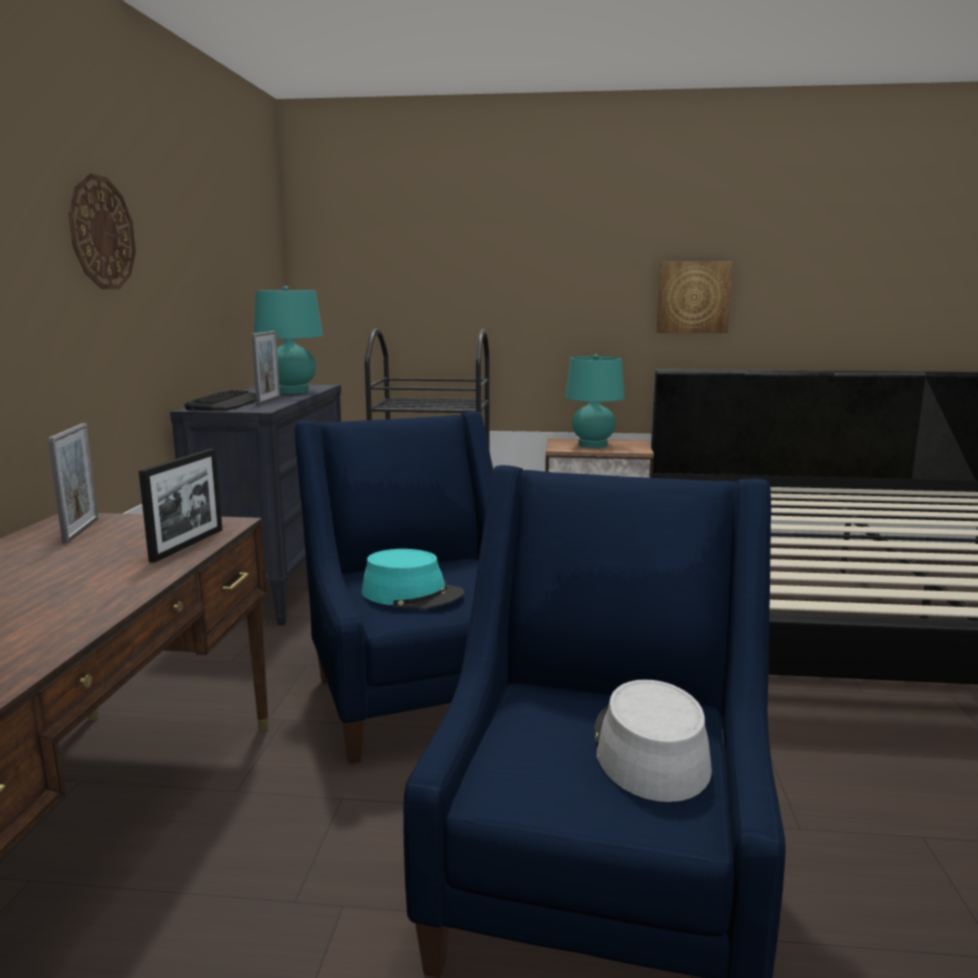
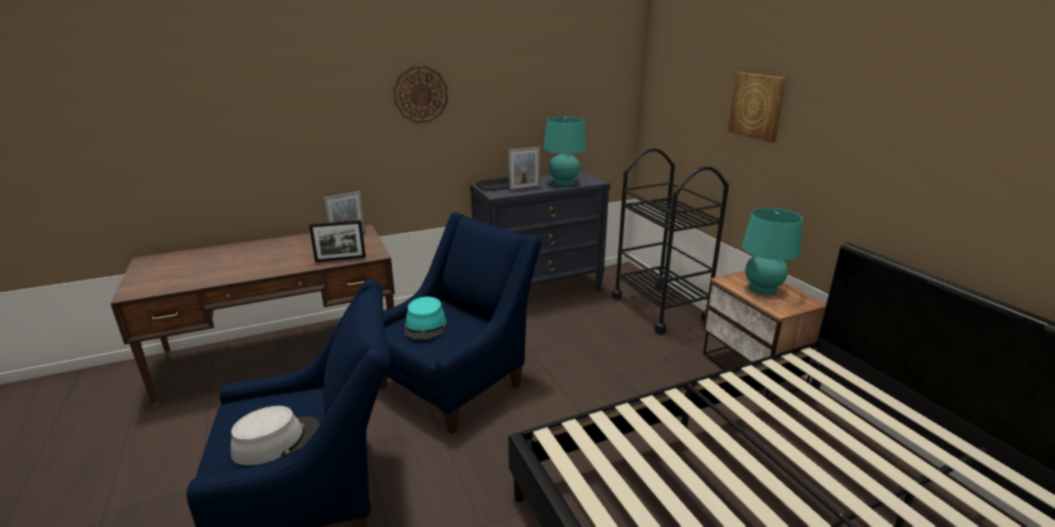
camera: 60 degrees right, 10 degrees up
(693, 297) = (909, 180): picture -> picture (757, 106)

